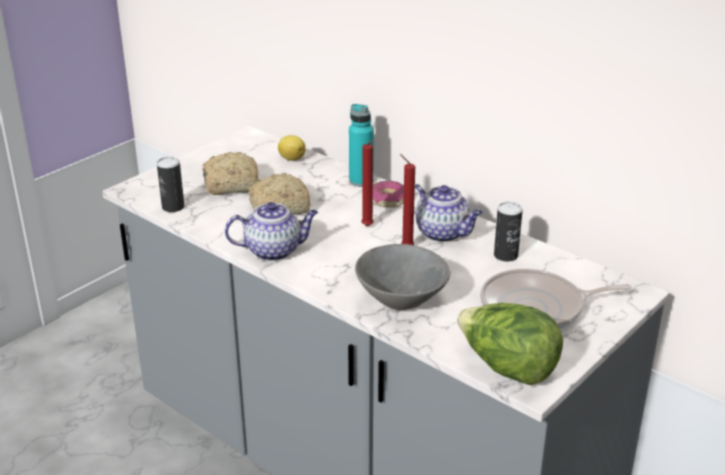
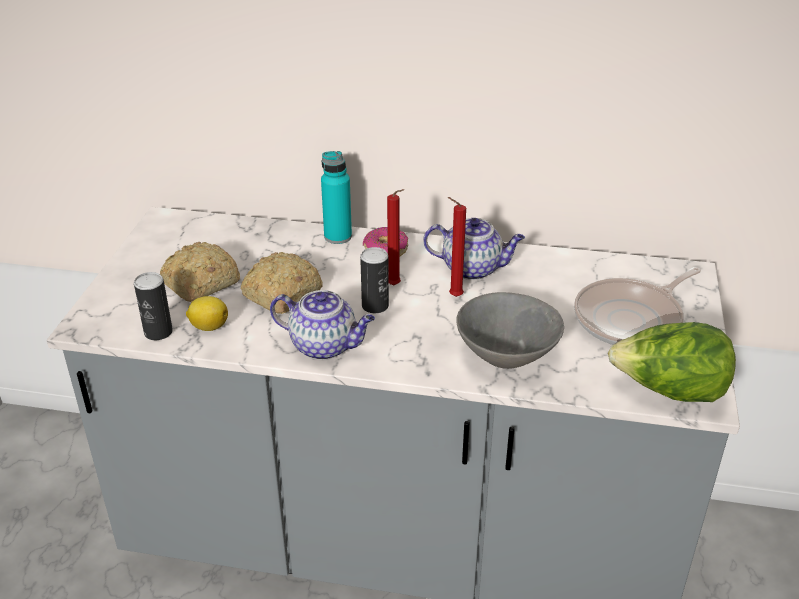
camera: 30 degrees left, 5 degrees up
(274, 250) = (325, 346): teapot -> teapot turned 60 degrees clockwise
(291, 158) = (238, 232): lemon -> lemon (208, 326)
(505, 255) = (551, 273): can -> can (375, 306)

